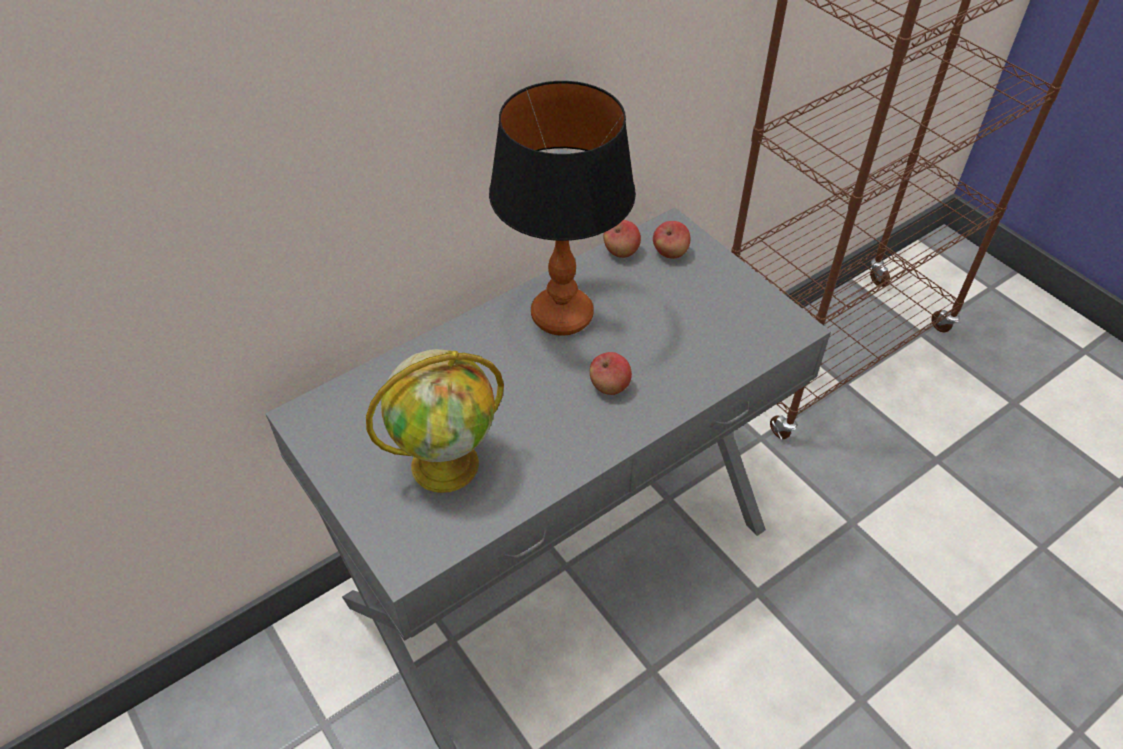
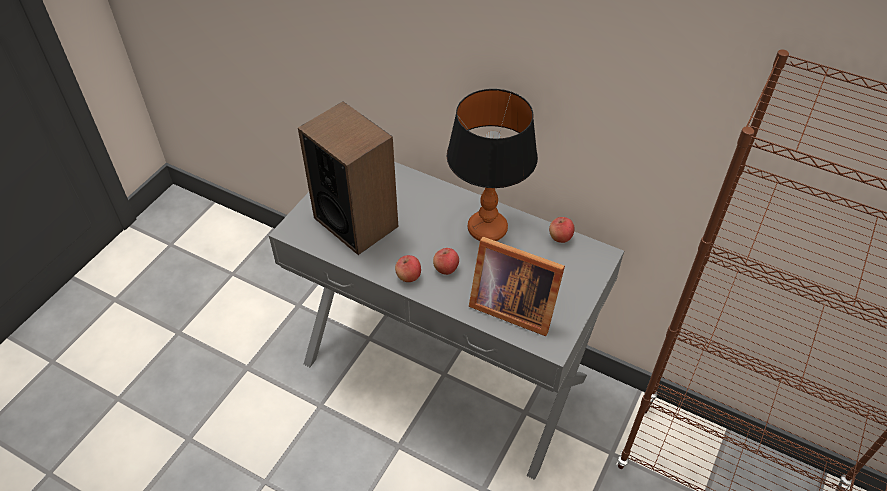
camera: 65 degrees right, 0 degrees up
(447, 463) = (356, 221): globe -> speaker
(670, 253) = (577, 261): apple -> apple (408, 276)
(710, 342) = (511, 305): none -> picture frame

